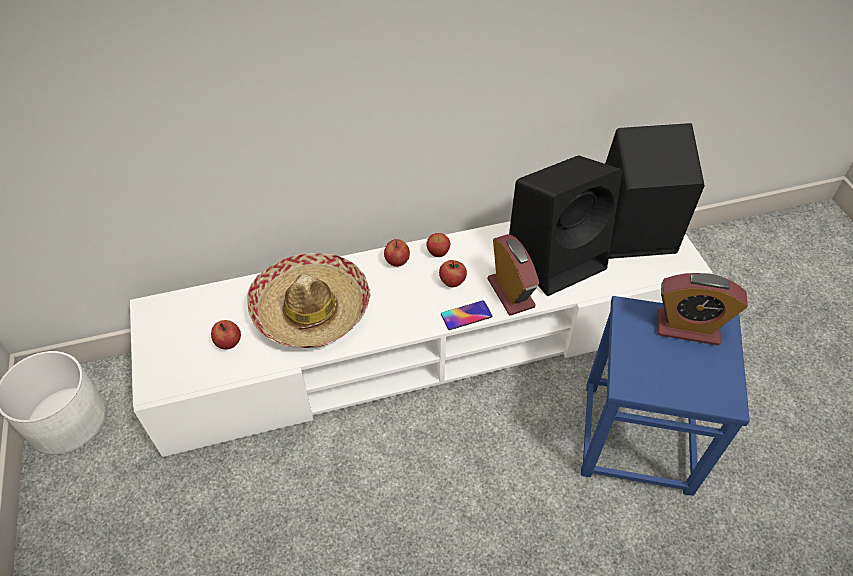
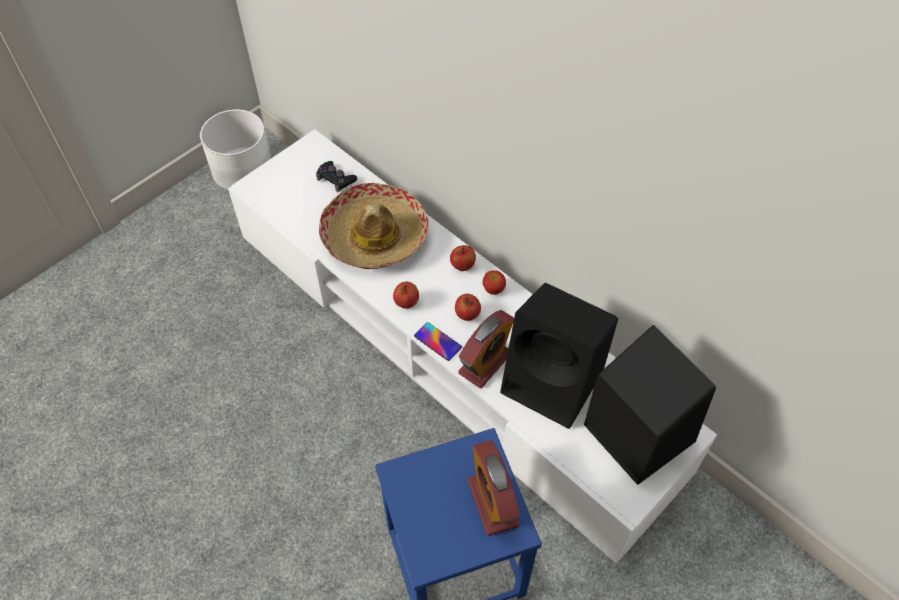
camera: 60 degrees right, 5 degrees up
(213, 310) = (336, 179): none -> black game controller
(229, 343) = (312, 205): apple -> apple (406, 303)

